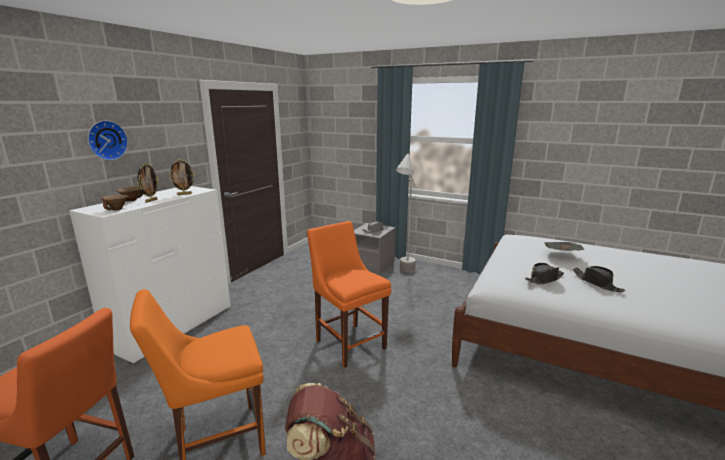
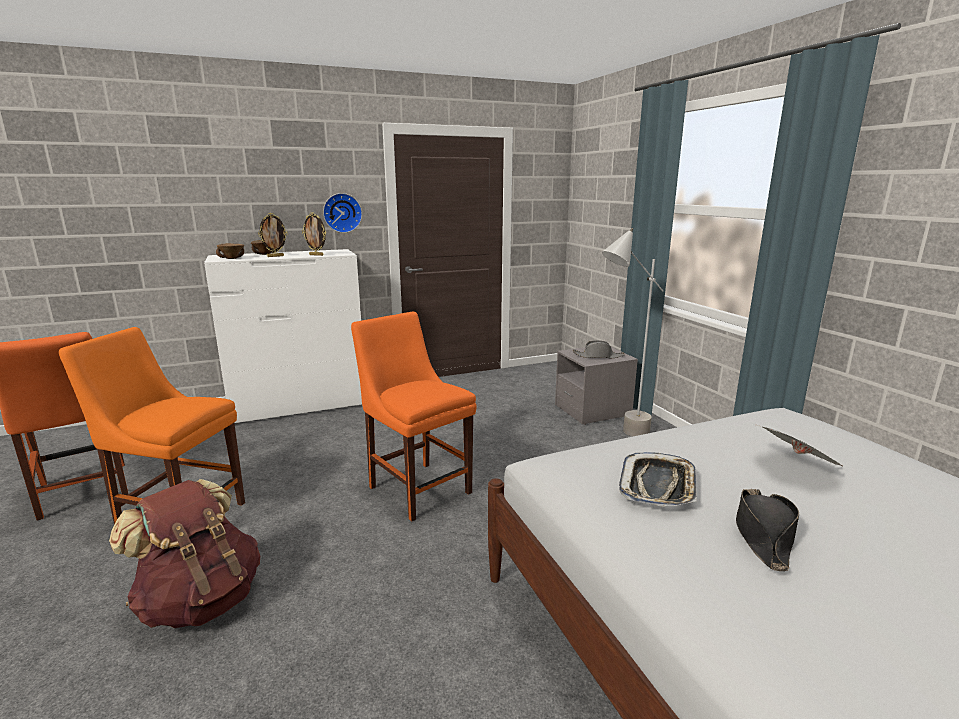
camera: 40 degrees right, 0 degrees up
(106, 140) = (255, 188): wall clock -> wall clock (342, 213)
(349, 342) = (417, 487): orange chair -> orange chair turned 45 degrees counterclockwise
(544, 279) = (658, 486): black hat -> tray

